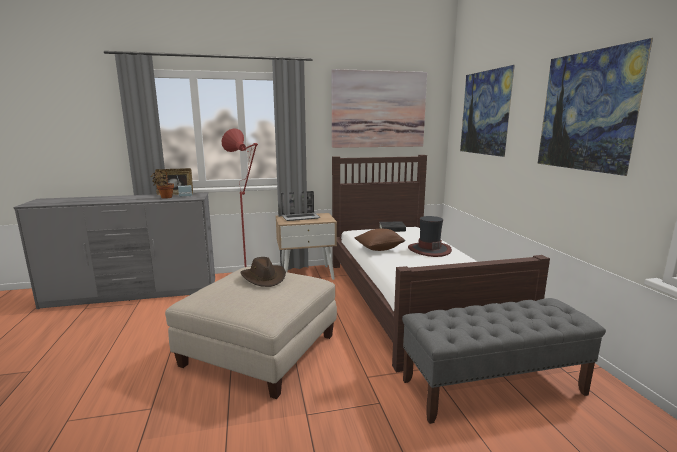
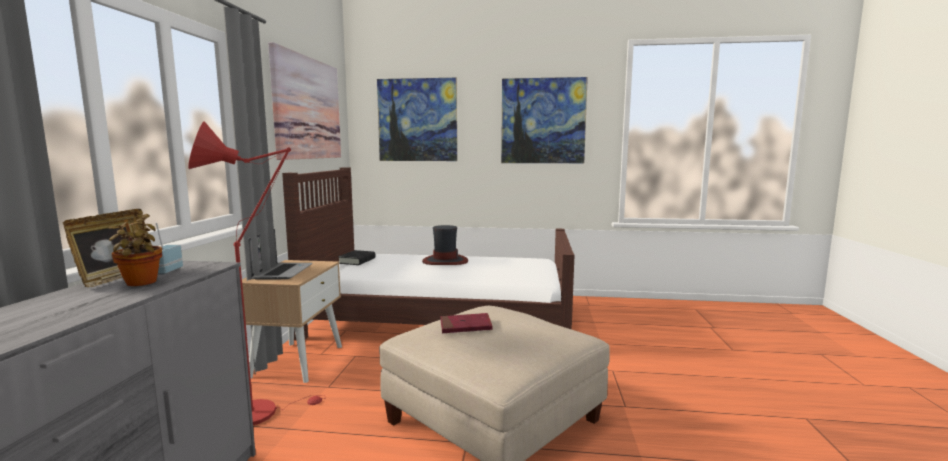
camera: 70 degrees left, 5 degrees down
(264, 277) = (465, 326): brown hat -> red book
(379, 249) = (418, 274): brown pillow -> none
(493, 387) = (600, 328): grey bench -> none

